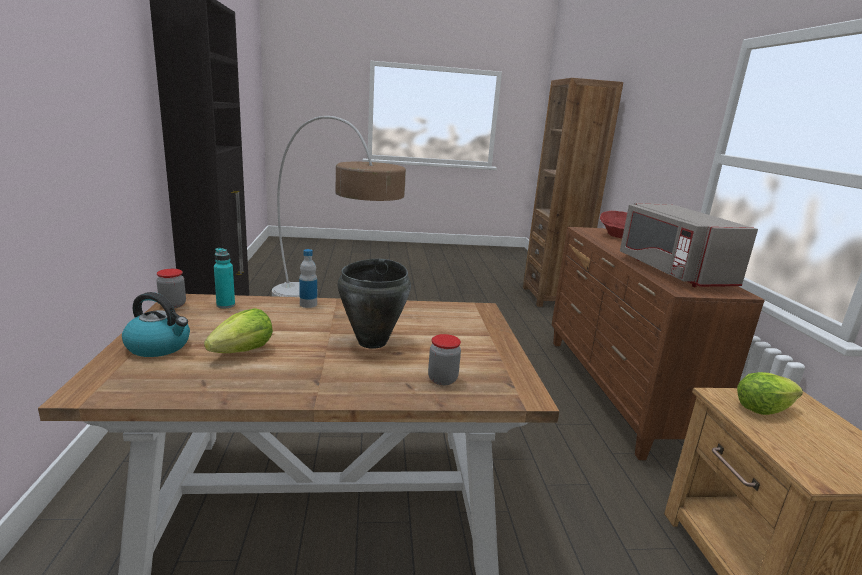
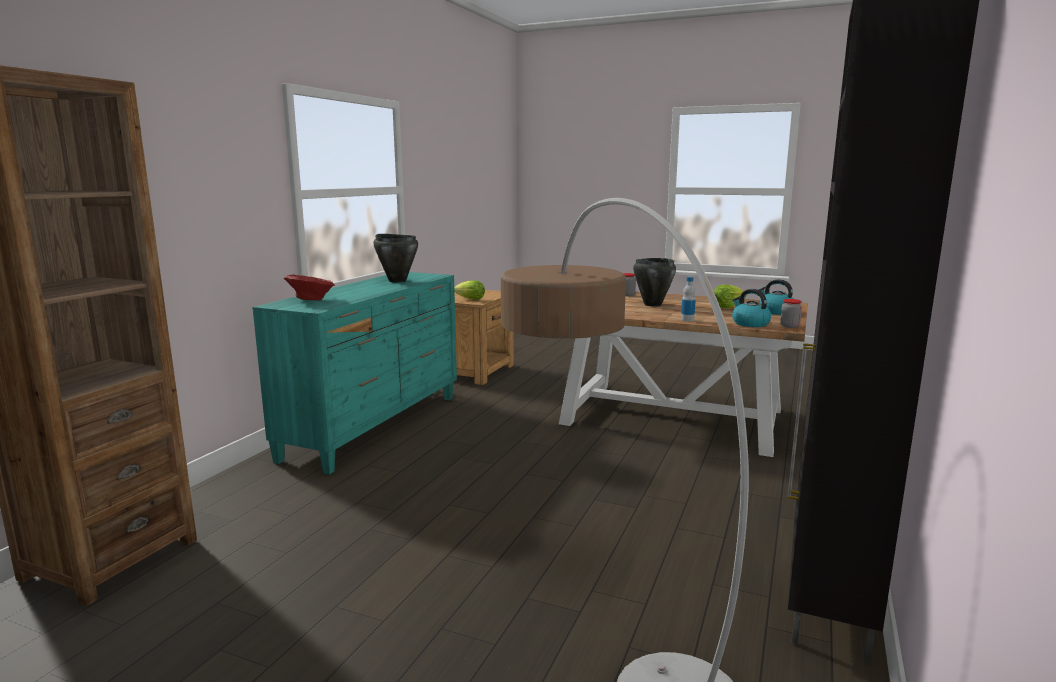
camera: 150 degrees left, 5 degrees down
(225, 305) = (749, 323): turquoise bottle -> kettle
(615, 391) = (375, 426): brown dresser -> turquoise dresser
(672, 271) = (397, 281): grey microwave -> black cooking pot

